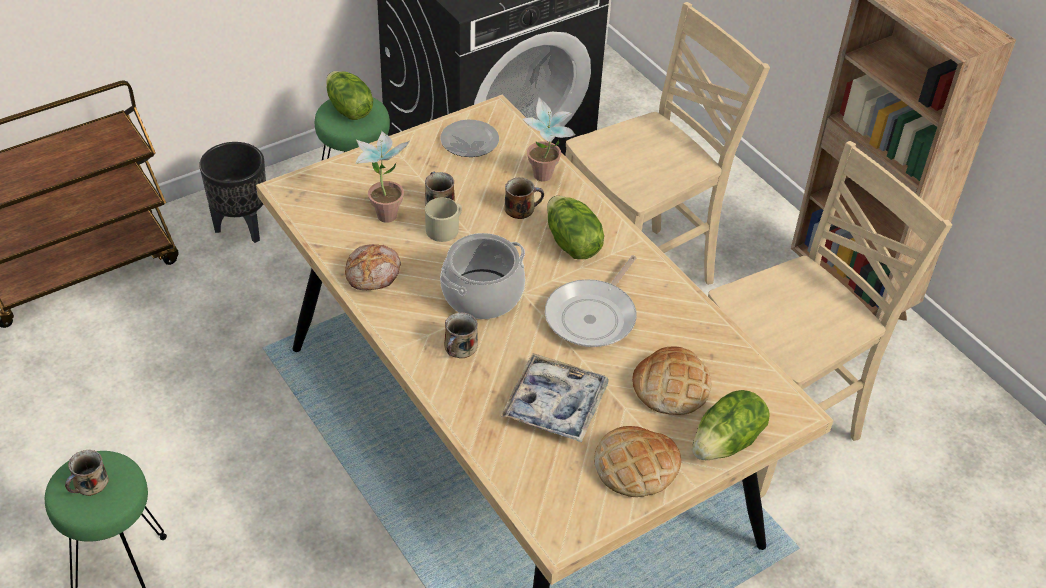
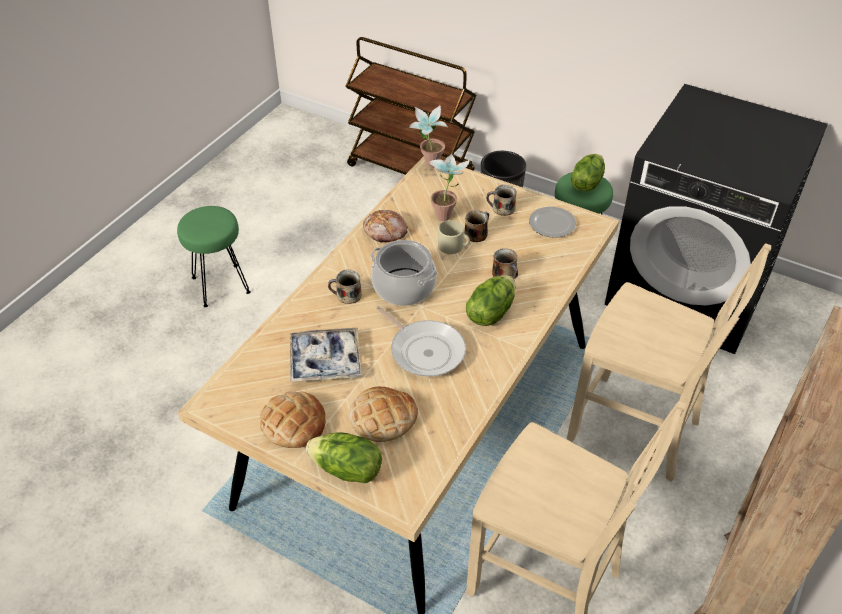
camera: 65 degrees right, 0 degrees up
(89, 484) = (206, 220): mug -> mug (502, 208)
(545, 180) = (546, 275): potted plant -> potted plant (428, 166)
(593, 316) = (425, 350): frying pan -> frying pan turned 135 degrees counterclockwise

